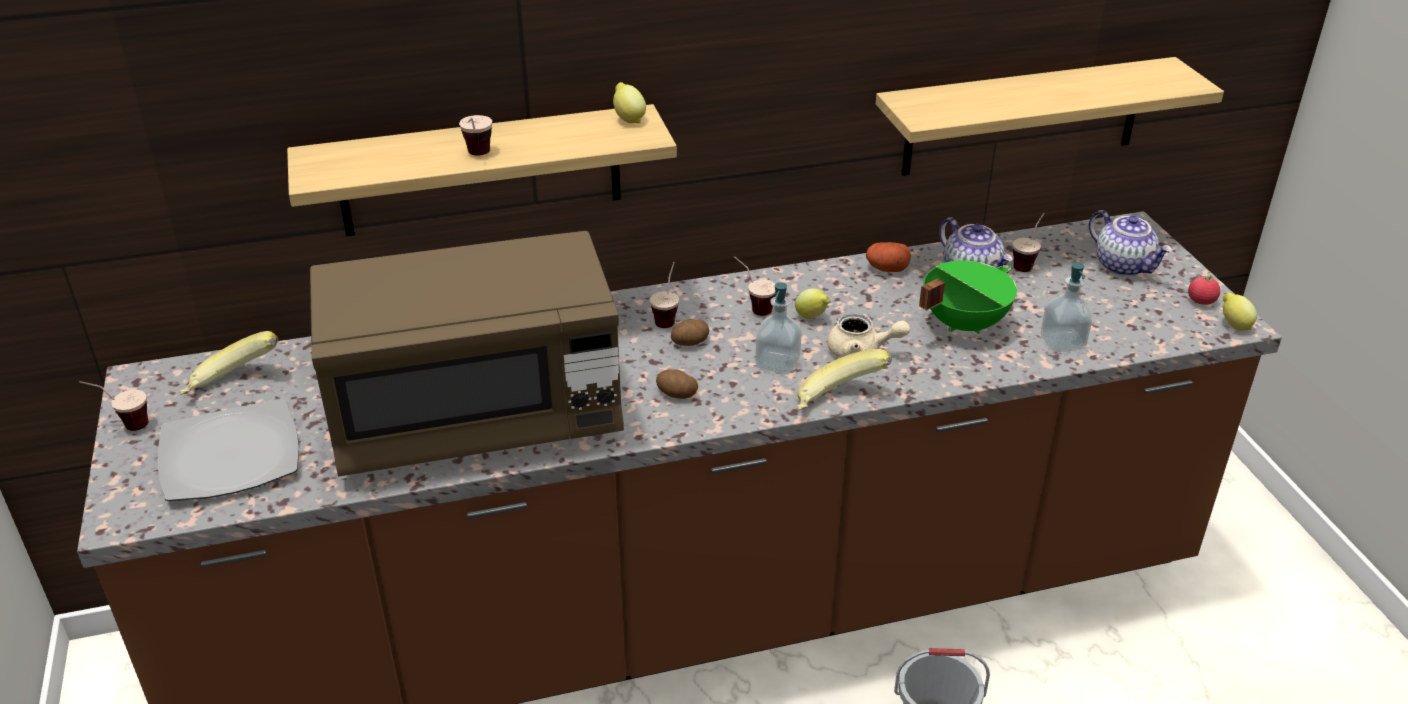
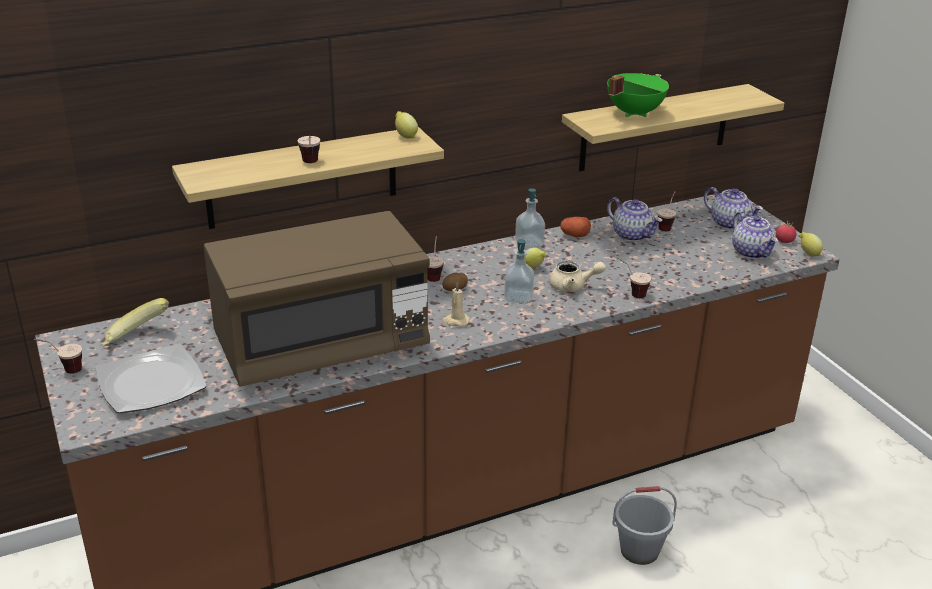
camera: 10 degrees left, 5 degrees down
(676, 394) = (455, 321): potato -> beige candle
(753, 306) = (491, 264): cup -> cup (630, 292)
(839, 403) = (566, 318): banana -> none
(962, 323) = (634, 264): green cooking pot -> green cooking pot (633, 113)
(1062, 342) = (702, 271): soap dispenser -> soap dispenser (529, 243)
(1146, 316) = (752, 252): none -> teapot

